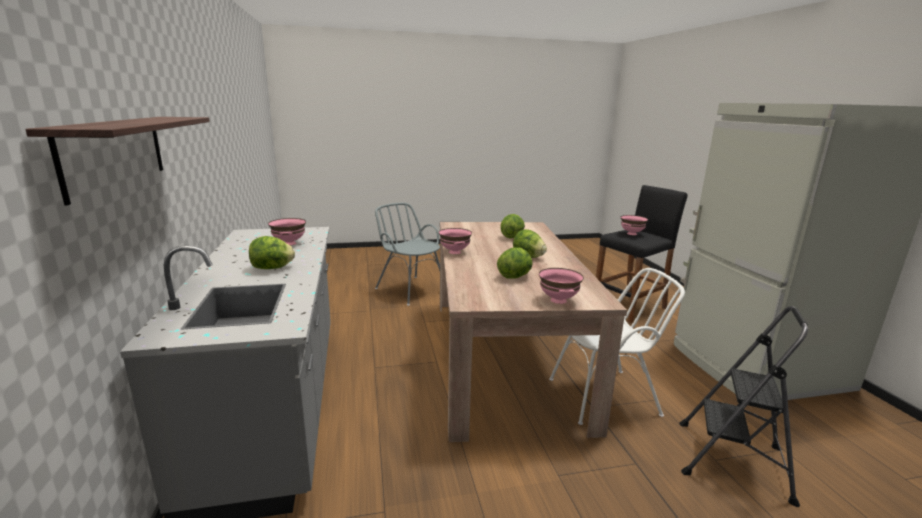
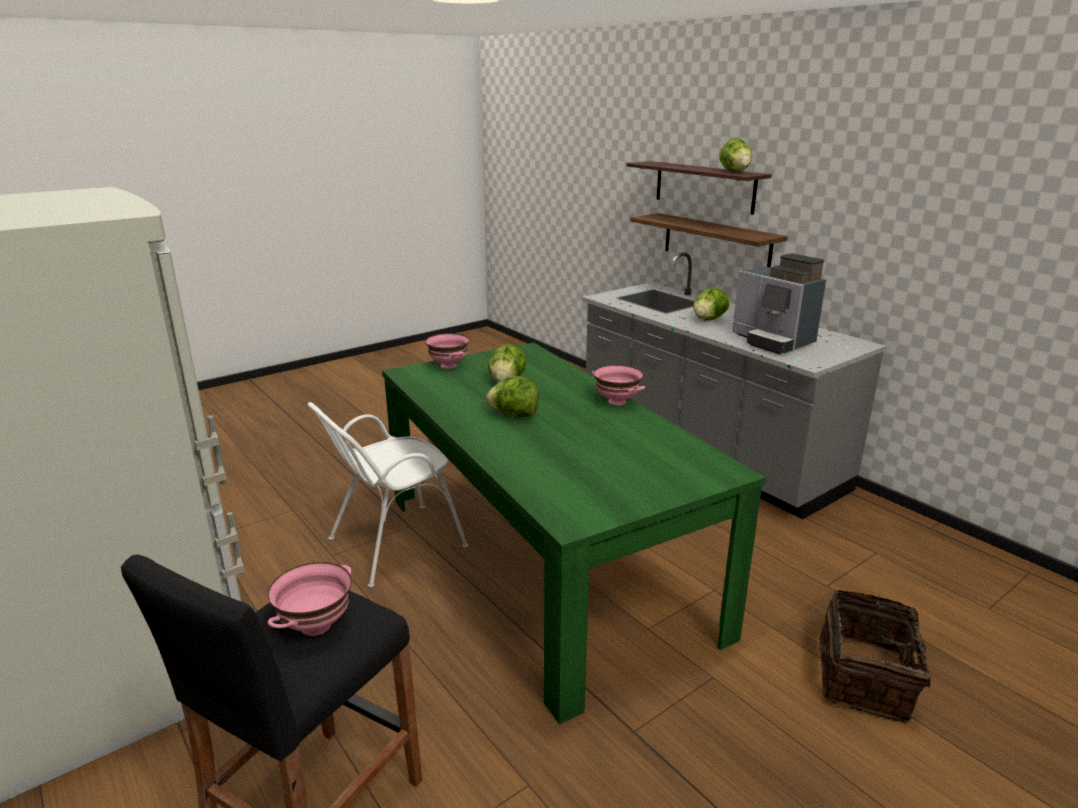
camera: 155 degrees right, 5 degrees up
(147, 226) = (716, 242): none -> shelf
(289, 243) = (773, 341): pink bowl -> coffee machine
(409, 289) = (866, 678): grey chair -> basket
(503, 356) = (543, 561): beige dining table -> green dining table
(511, 237) = (576, 457): lettuce -> lettuce (735, 172)
(737, 461) = (271, 514): black step ladder -> none

